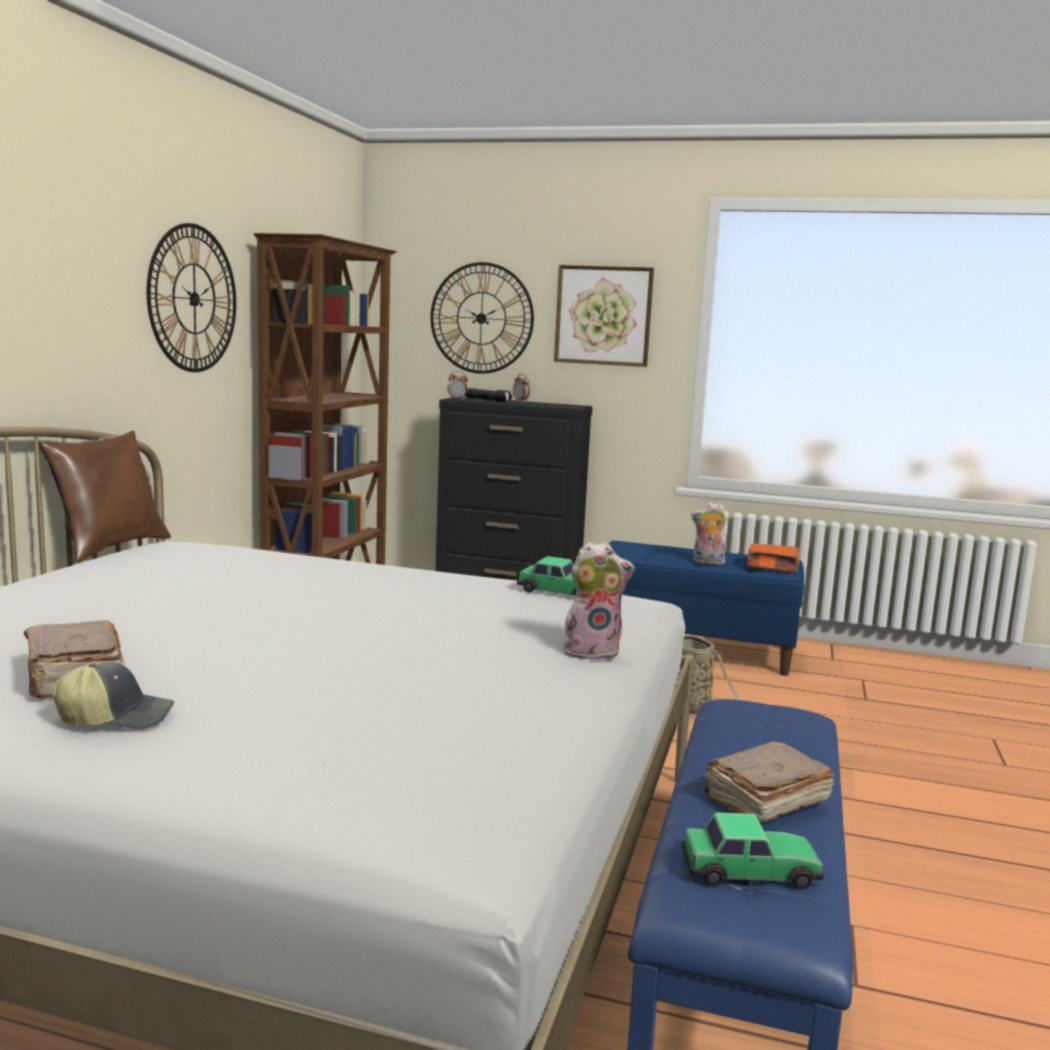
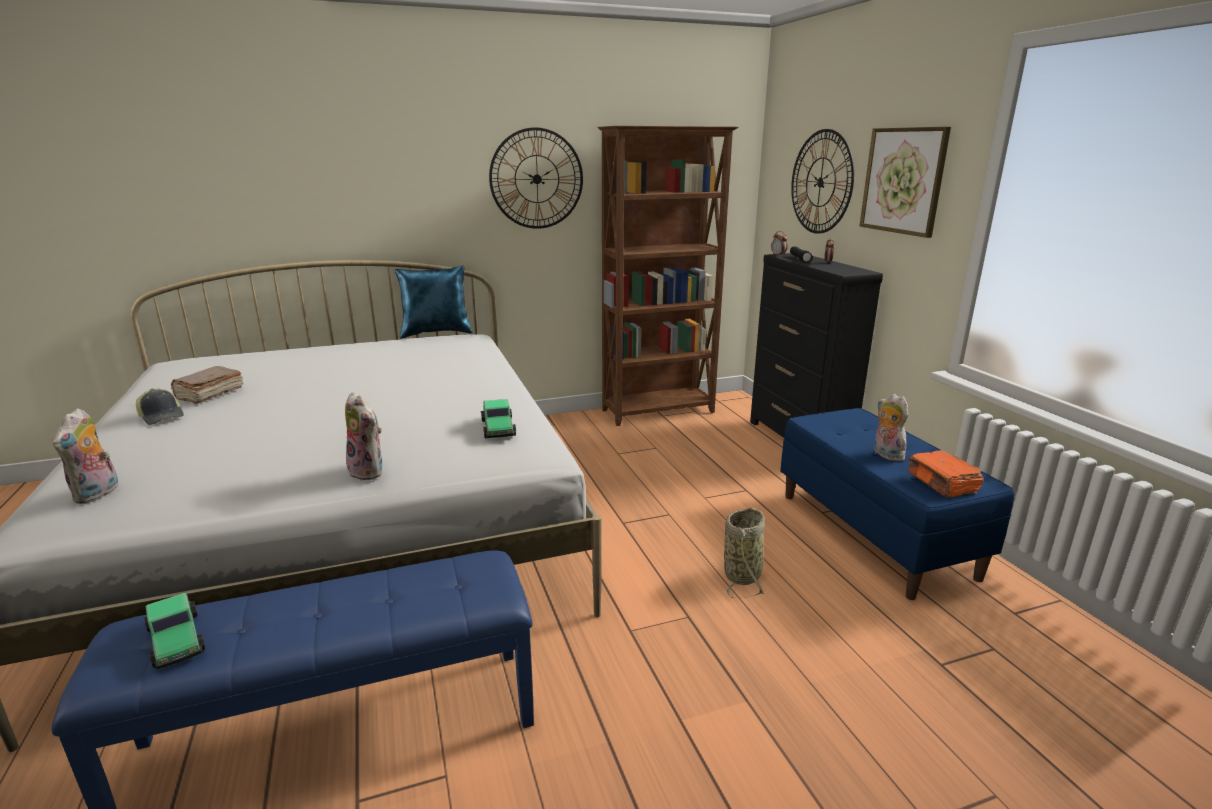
camera: 55 degrees right, 10 degrees up
(110, 548) = (437, 333): brown pillow -> blue pillow
(427, 785) = (98, 494): none -> plush toy
(764, 801) = (295, 619): brown book -> none

